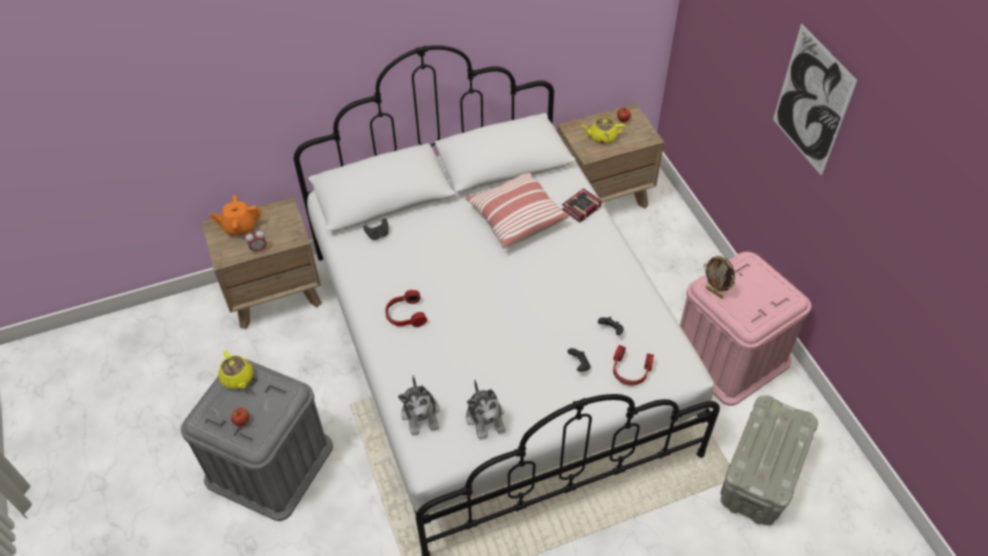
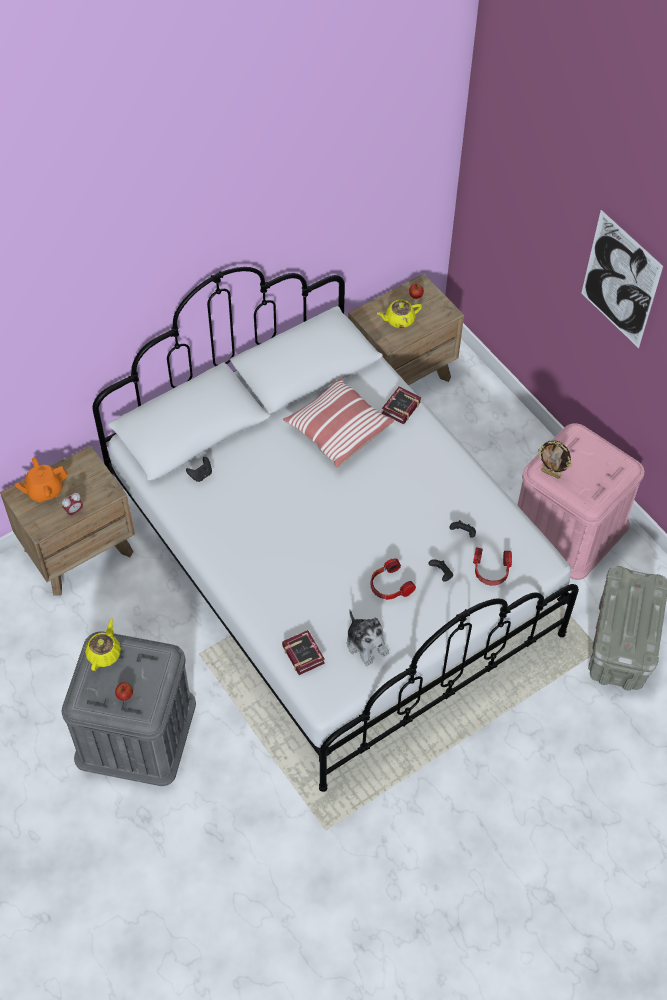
camera: 15 degrees left, 5 degrees up
(238, 378) = (104, 653): yellow teapot -> yellow teapot turned 120 degrees counterclockwise
(405, 315) = (256, 556): headphones -> headphones (389, 586)
(421, 414) = (303, 652): plush toy -> book

